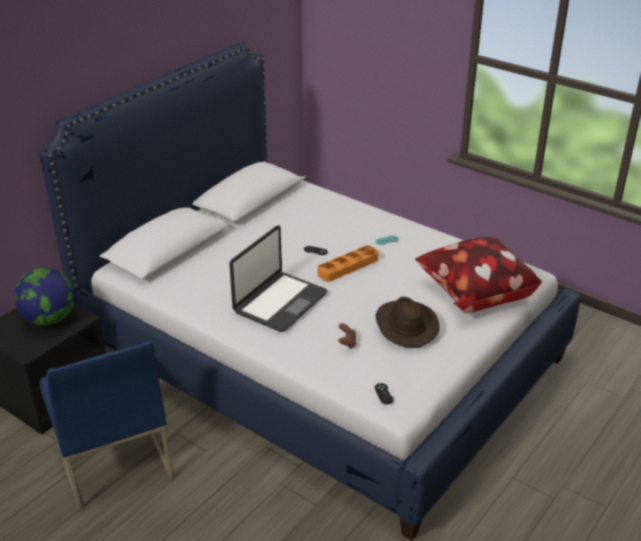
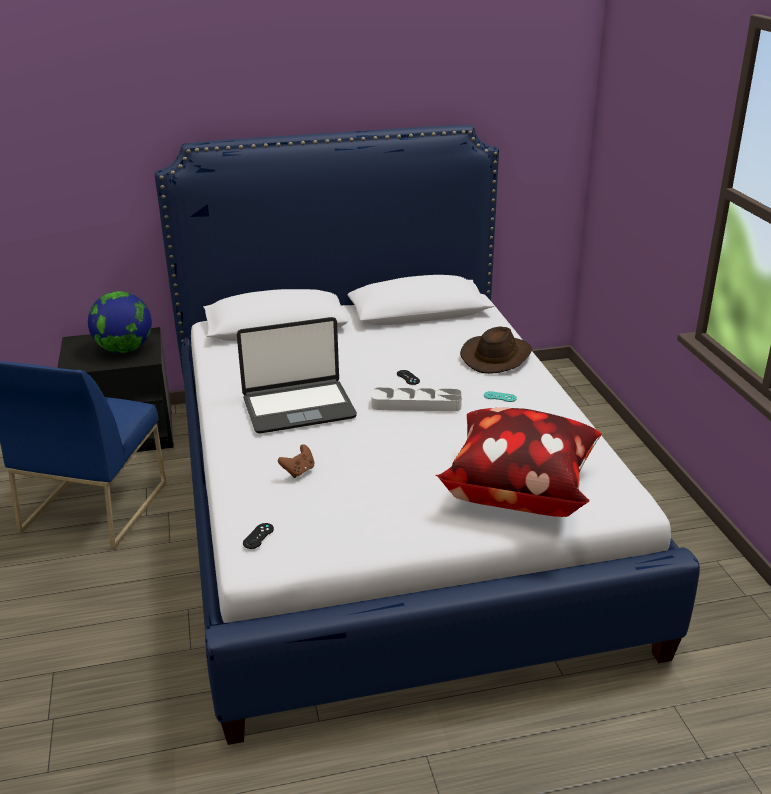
camera: 40 degrees right, 5 degrees down
(348, 267) = (416, 404): orange tray -> grey tray
(405, 325) = (384, 483): brown hat -> brown hat (496, 357)

